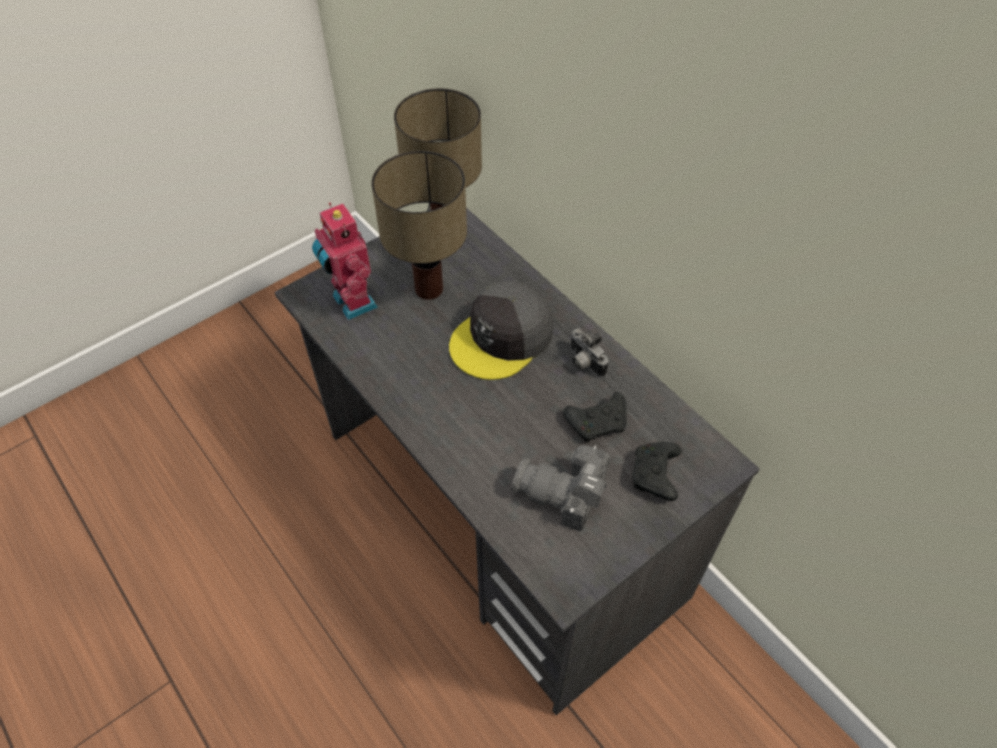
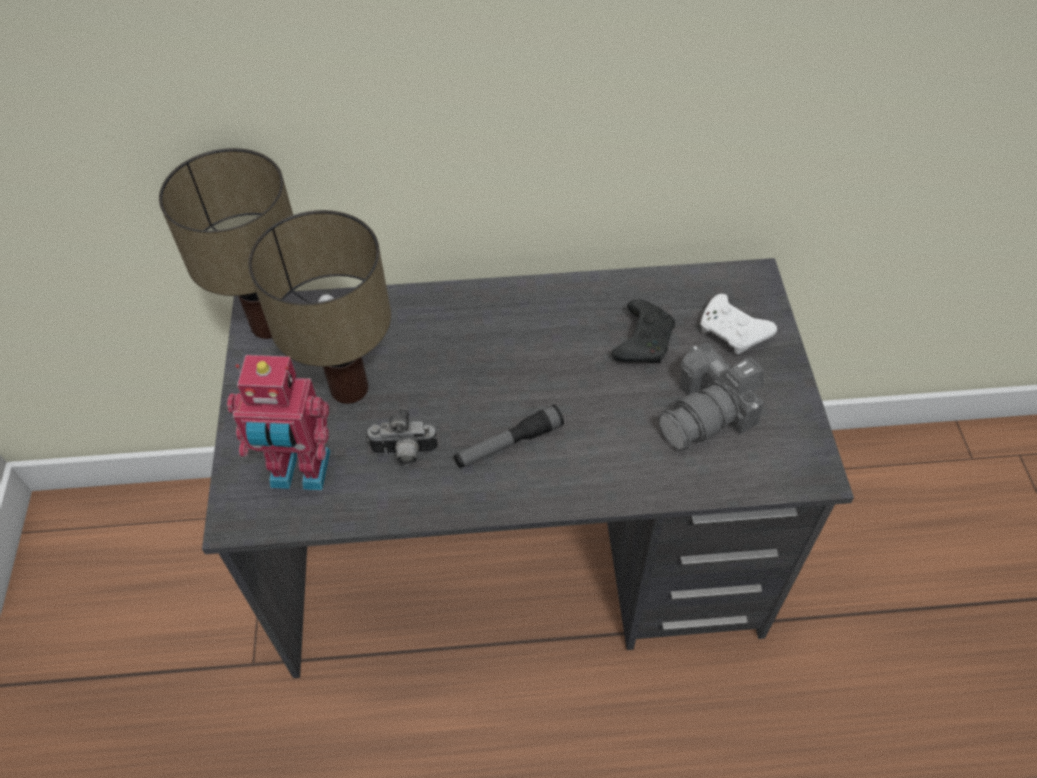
camera: 55 degrees left, 0 degrees up
(449, 392) = (508, 444): none -> flashlight
(502, 338) = (476, 359): grey cap -> none
(583, 363) = (564, 312): camera -> camera (404, 454)
(655, 476) = (733, 333): black game controller -> white game controller

